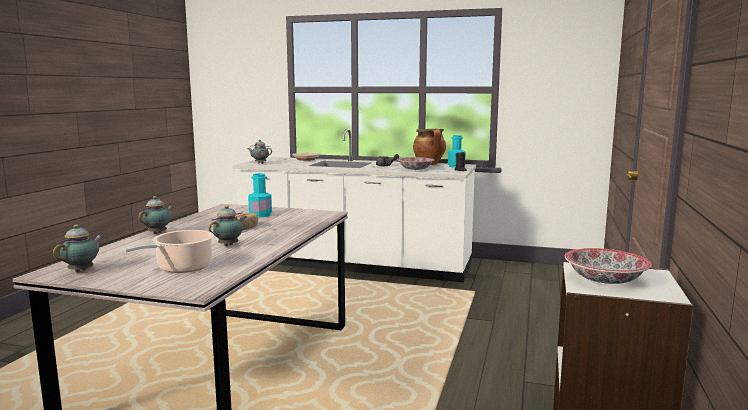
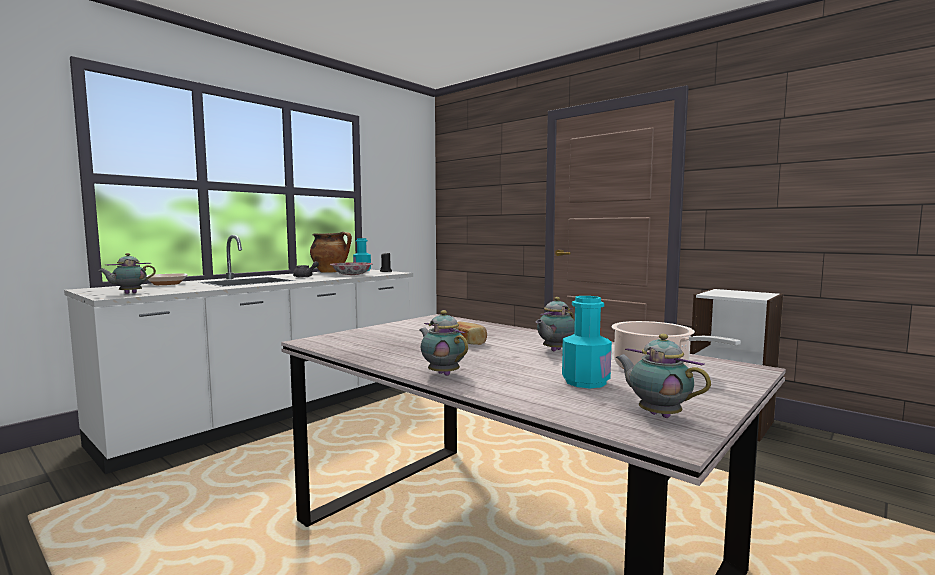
camera: 65 degrees left, 5 degrees down
(230, 245) = (554, 350): teapot -> teapot turned 105 degrees counterclockwise
(260, 215) = (402, 334): turquoise bottle -> turquoise bottle (585, 382)
(604, 279) = (738, 294): bowl -> none

